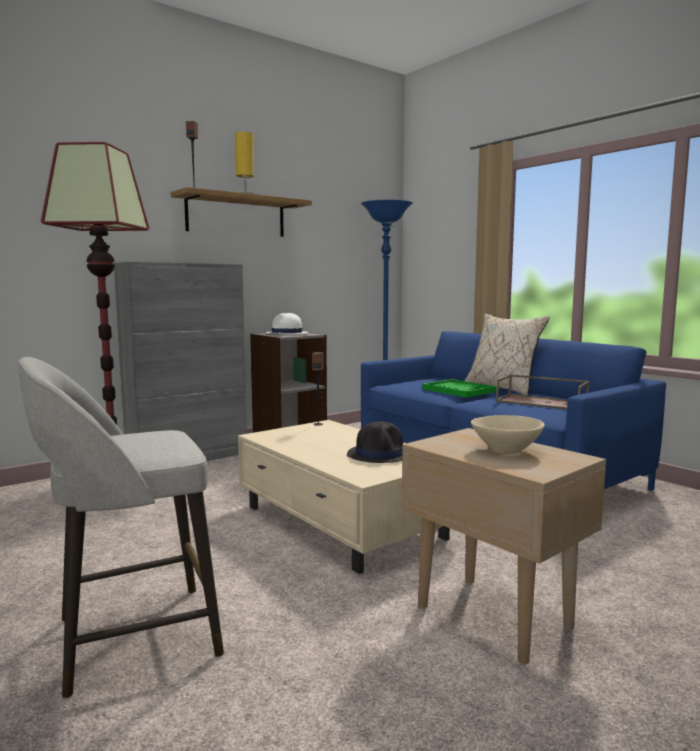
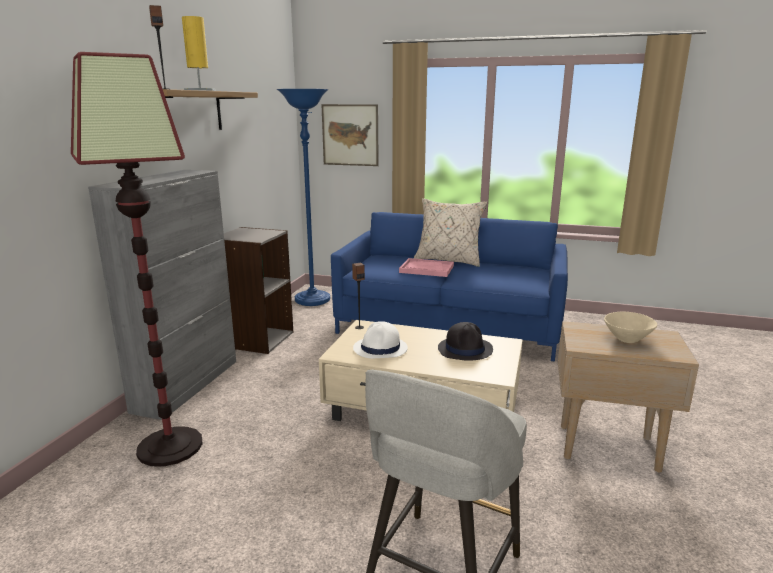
camera: 35 degrees left, 10 degrees up
(287, 334) = (248, 234): white hat -> white hat (380, 349)
(444, 252) = (350, 135): none -> picture
(458, 390) = (426, 269): green tray -> pink tray
(543, 402) = (502, 272): brown tray -> none

